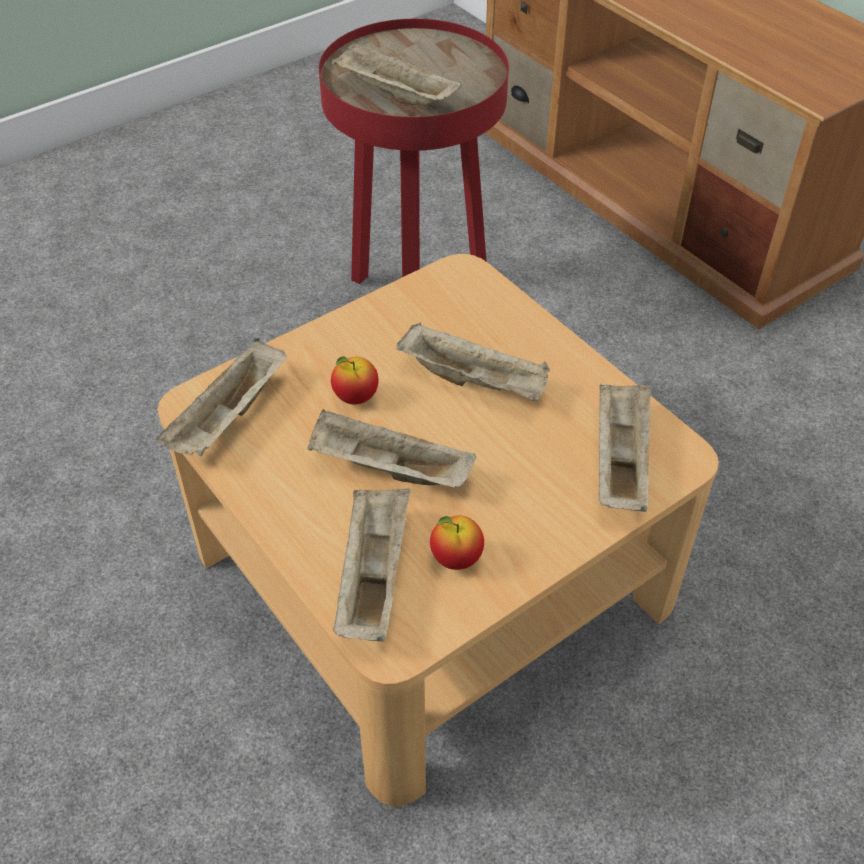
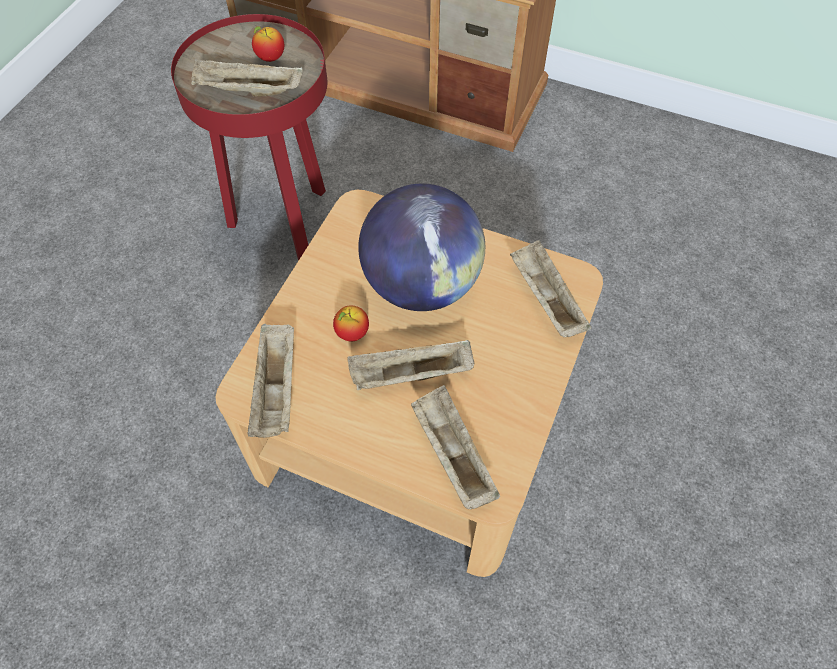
camera: 30 degrees left, 10 degrees up
(456, 558) = (494, 415): apple -> apple (270, 58)
(475, 381) = (421, 284): beige tray -> globe

